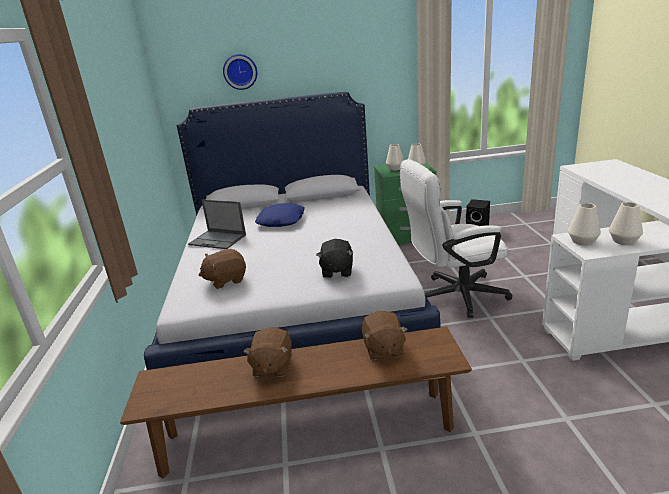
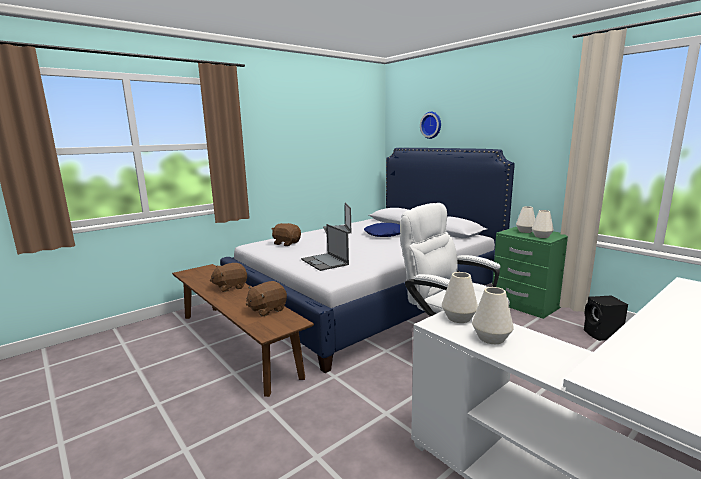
camera: 55 degrees right, 10 degrees down
(337, 271) = (325, 262): black plush toy -> laptop

